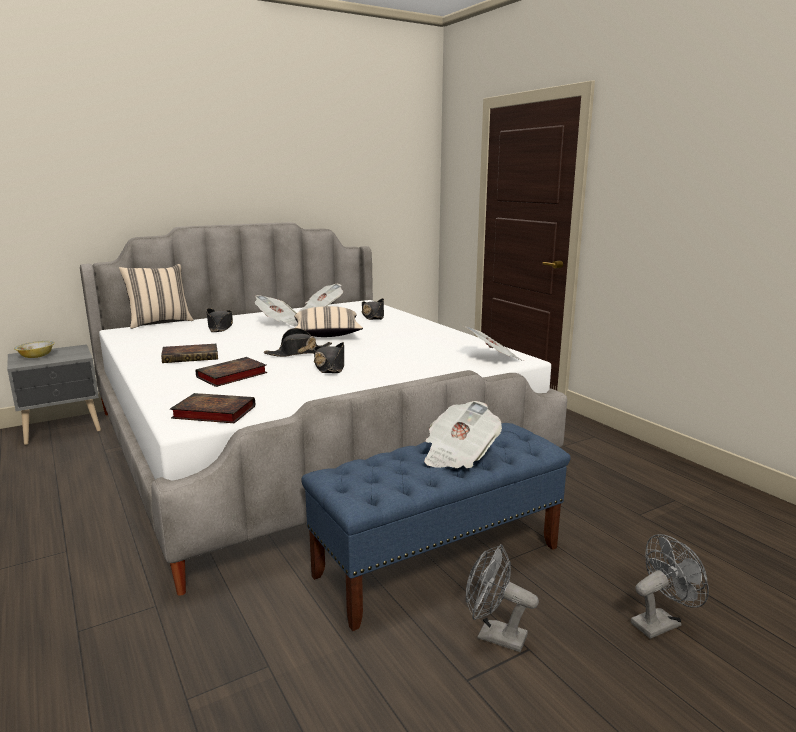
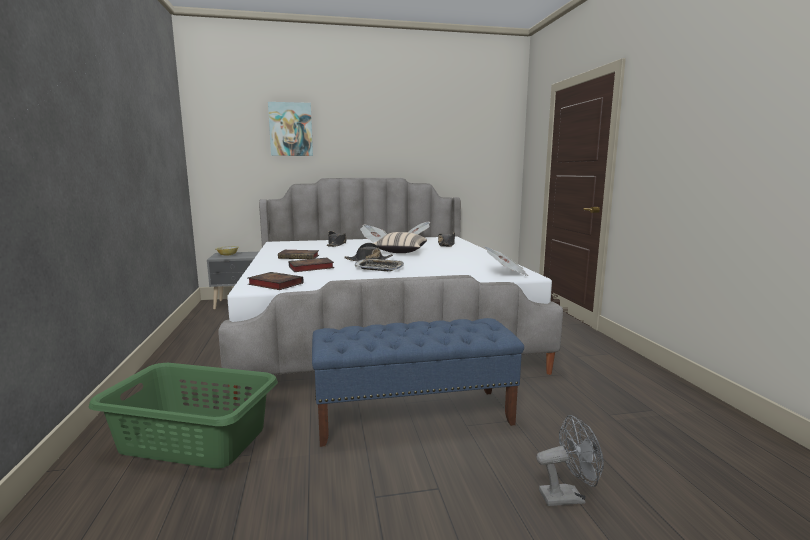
camera: 20 degrees right, 5 degrees down
(119, 152) = (291, 129): none -> picture
(159, 322) = (304, 240): beige pillow -> none
(164, 664) = (193, 439): none -> green laundry basket
(329, 367) = (379, 268): black hat -> tray
(458, 455) = (428, 331): newspaper -> none
(494, 635) = (418, 473): grey fan -> none

